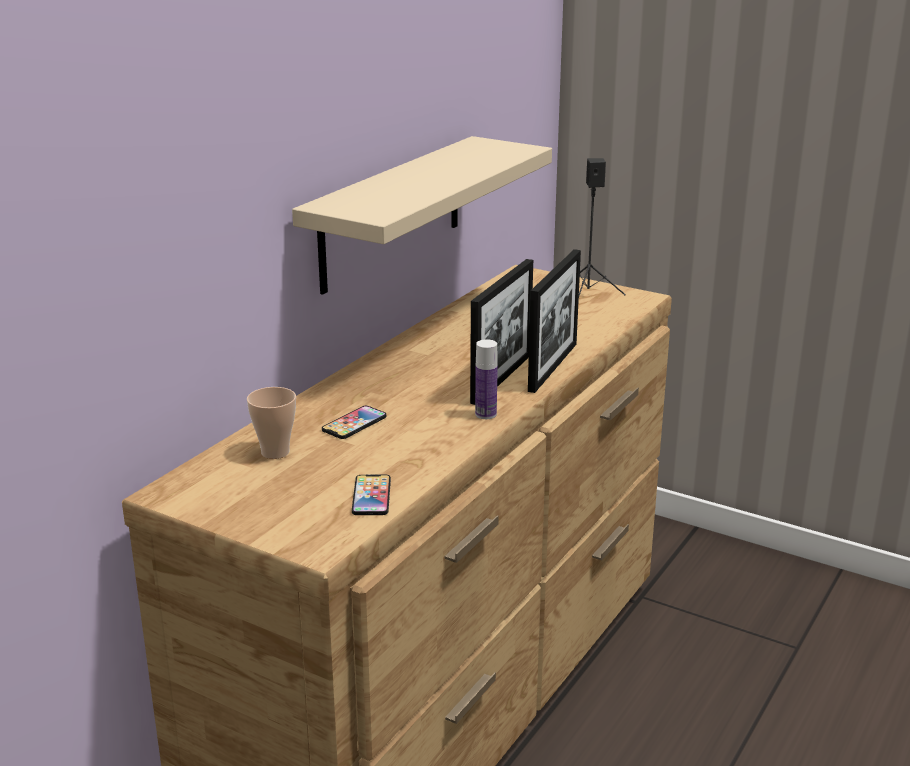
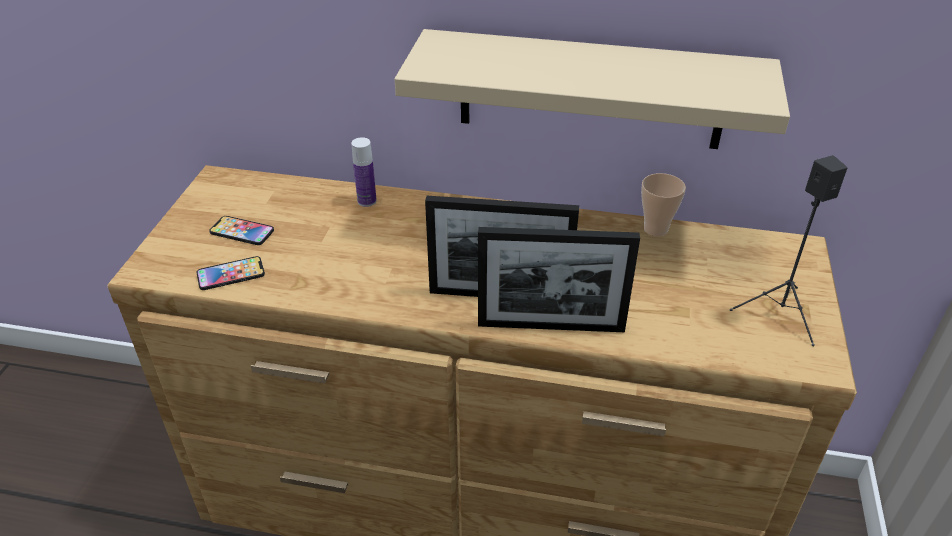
camera: 70 degrees right, 15 degrees up
(275, 452) = (293, 206): cup -> cup (655, 229)
(354, 424) = (359, 231): phone -> phone (242, 231)
(485, 414) = (411, 303): bottle -> bottle (367, 201)

